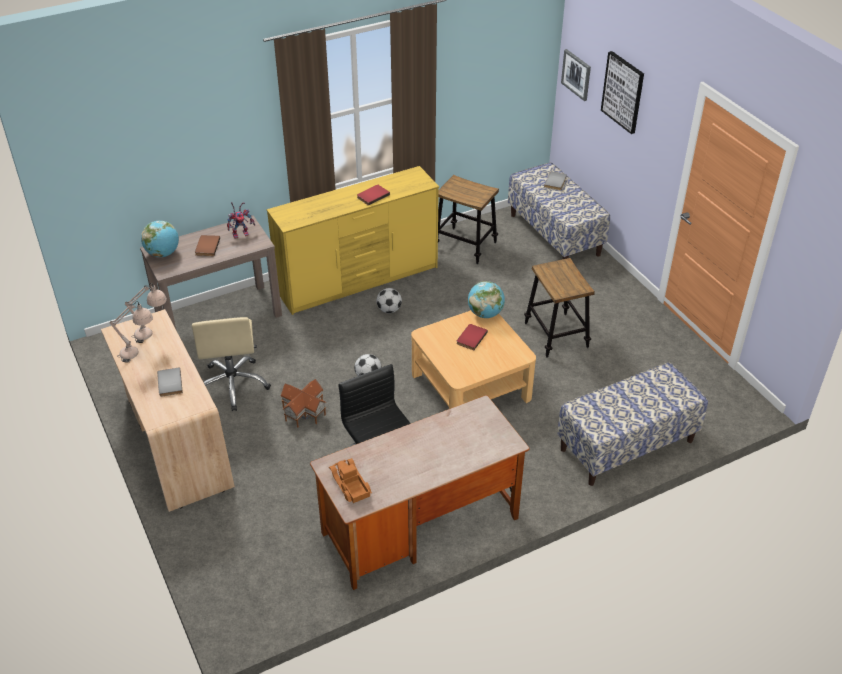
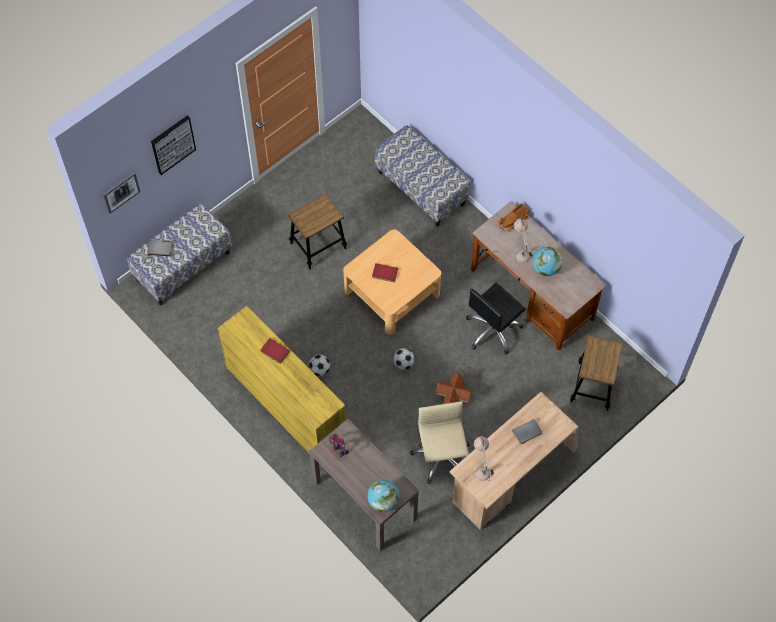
camera: 105 degrees left, 20 degrees up
(139, 353) = (504, 467): beige table lamp -> beige table lamp (520, 250)
(206, 247) = (364, 470): brown book -> none
(233, 384) = (441, 457): beige office chair -> beige office chair turned 75 degrees counterclockwise
(349, 485) = (577, 291): toy truck -> toy truck (514, 220)
(465, 246) = (216, 332): stool -> stool (593, 386)
(485, 314) = (354, 270): globe -> globe (545, 268)

